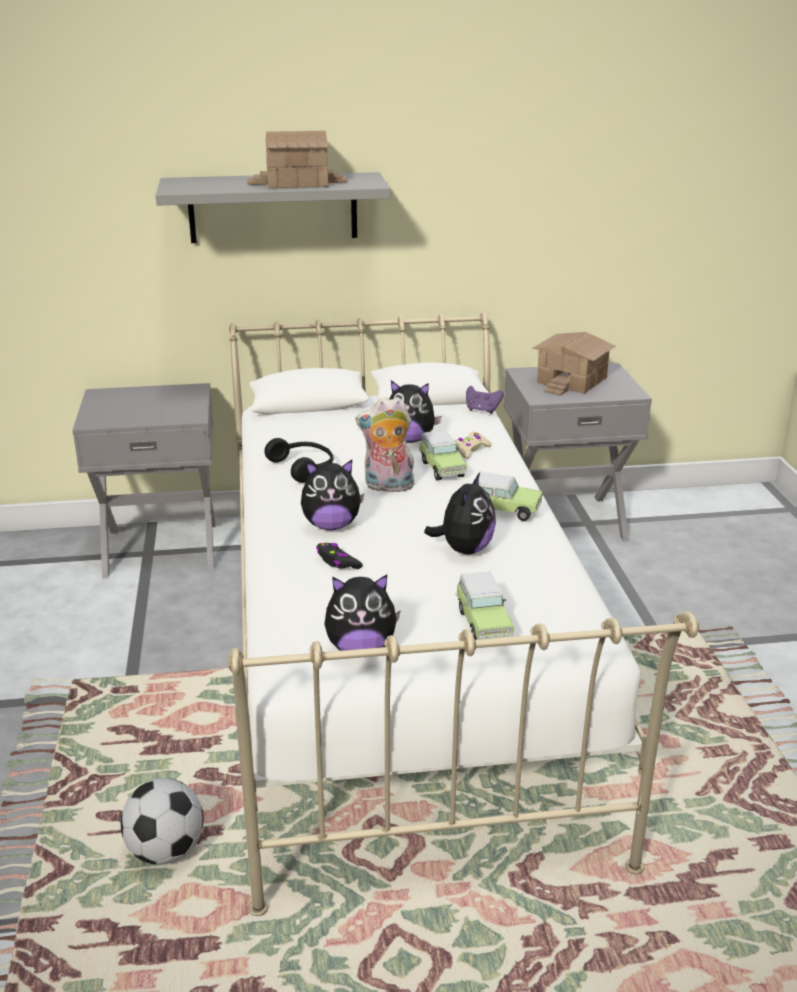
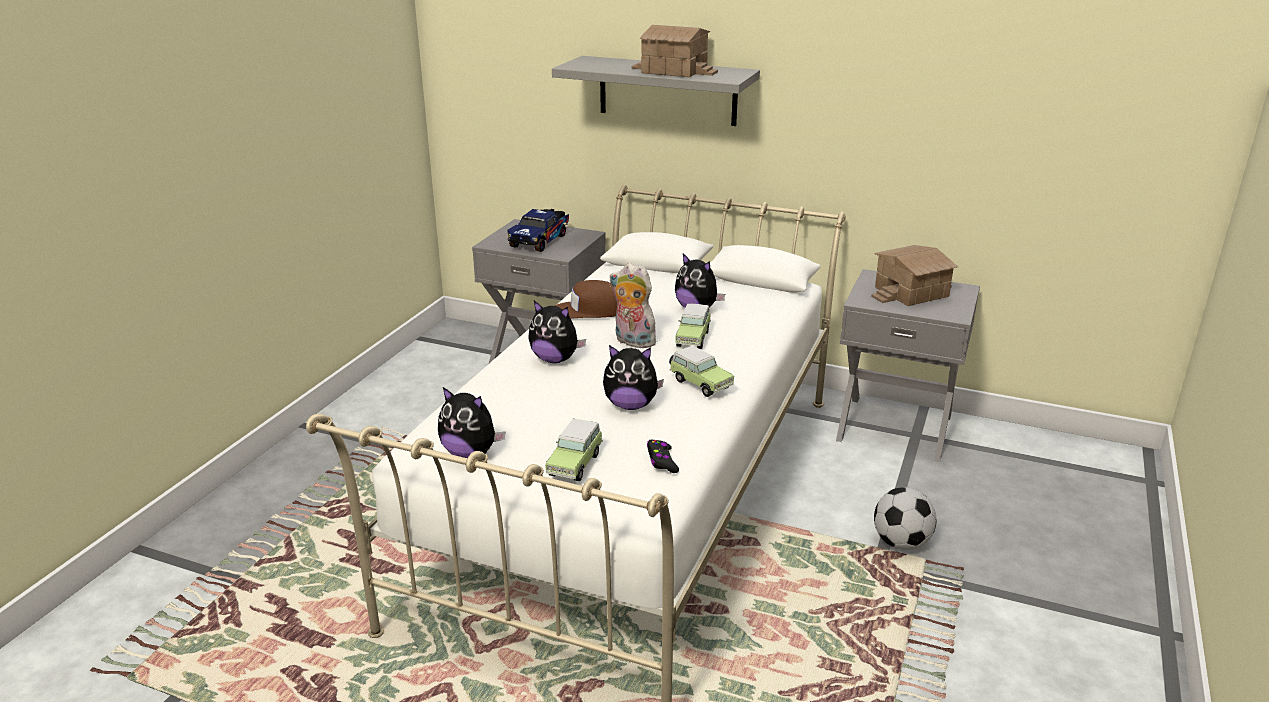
camera: 30 degrees right, 0 degrees up
(147, 406) = (540, 240): none -> toy truck
(166, 852) = (357, 571): football -> football (901, 543)
(304, 467) = (588, 311): black headphones -> brown cap
(337, 562) = (527, 387): black game controller -> black game controller (662, 461)
(464, 549) = (631, 405): plush toy -> plush toy turned 45 degrees clockwise
(470, 450) = (736, 329): beige game controller -> none
(482, 410) = (789, 299): purple game controller -> none

